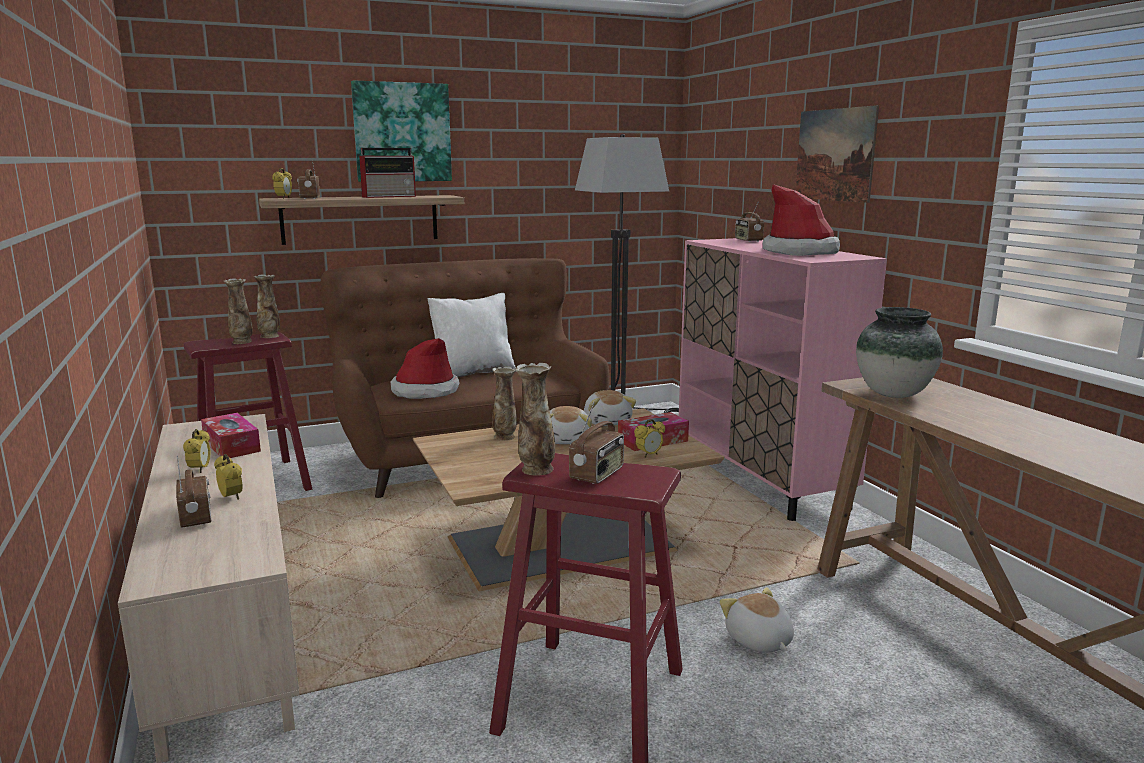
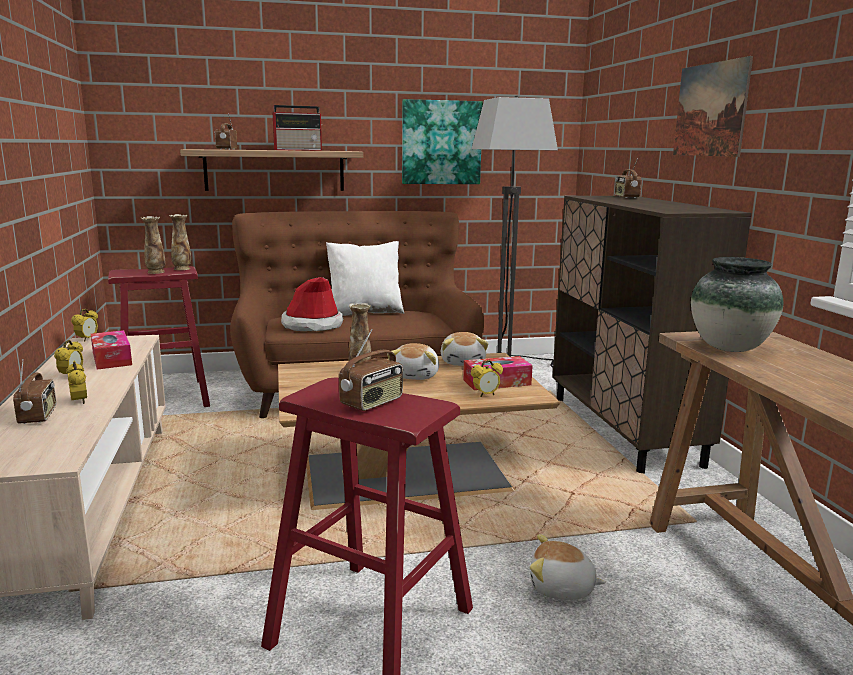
camera: 10 degrees right, 0 degrees up
(284, 198) = (205, 149): alarm clock -> alarm clock (87, 339)
(402, 132) = (314, 93): picture -> picture (441, 142)
(536, 470) = (316, 393): vase -> none
(758, 641) = (561, 588): plush toy -> plush toy turned 60 degrees counterclockwise
(760, 479) = (624, 430): pink cabinet -> brown cabinet
(800, 252) = (666, 206): hat -> none

